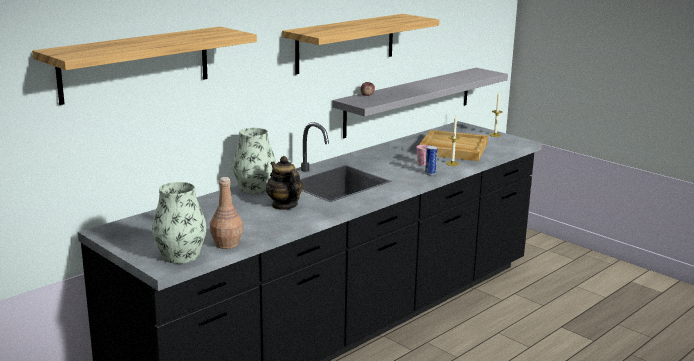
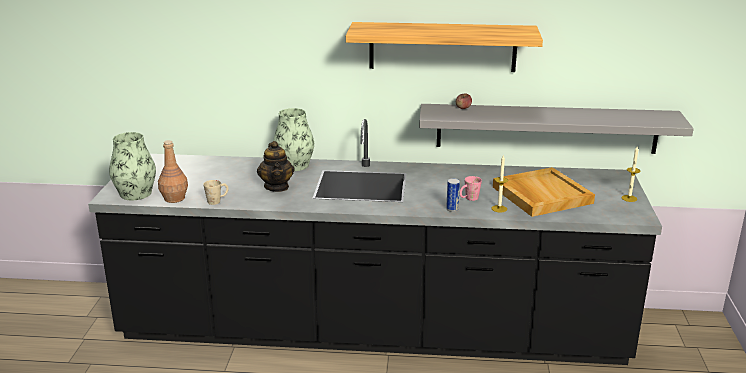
camera: 50 degrees right, 5 degrees up
(136, 64) = (189, 29): shelf -> none
(267, 231) = (217, 200): none -> beige mug
(284, 205) = (277, 187): teapot -> teapot turned 150 degrees clockwise

